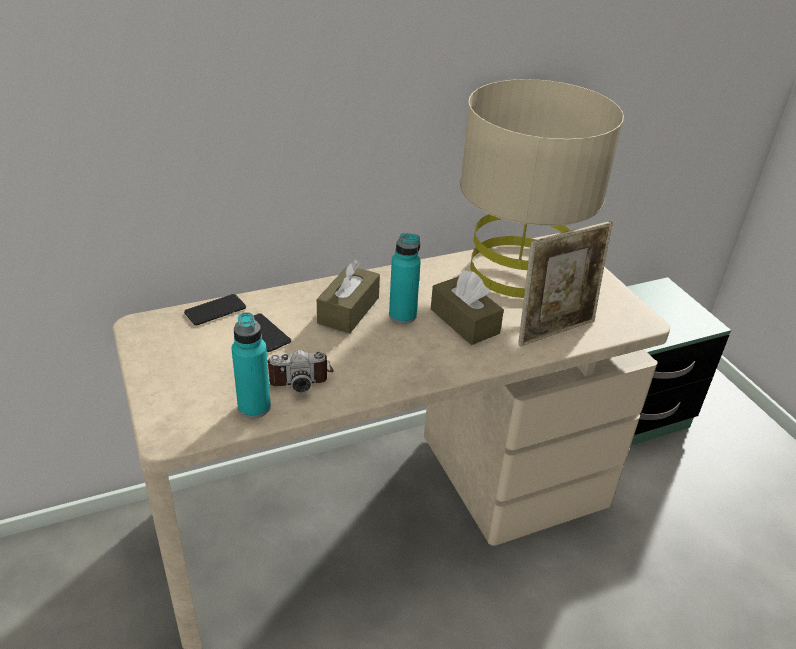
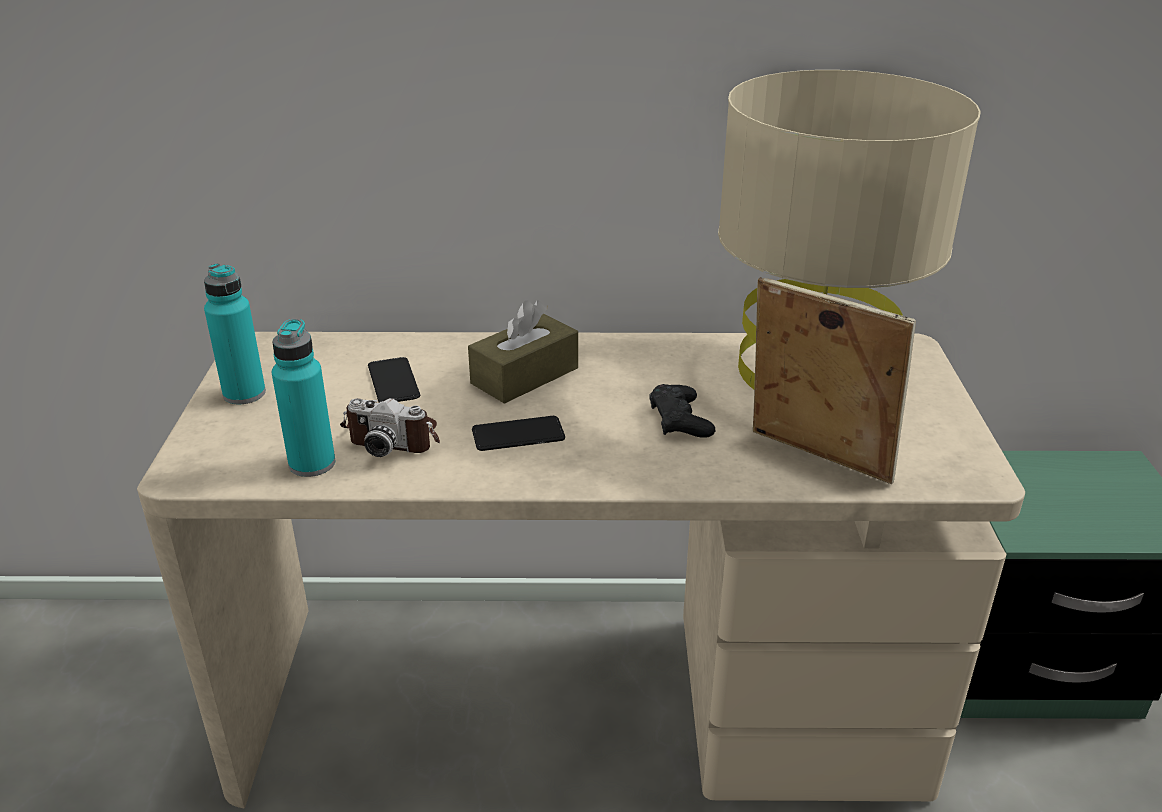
camera: 25 degrees right, 5 degrees down
(215, 310) = (356, 345): phone -> phone (518, 435)
(402, 315) = (594, 396): turquoise bottle -> turquoise bottle (244, 394)
(464, 321) = (680, 420): brown tissue box -> black game controller
(555, 330) = (815, 459): picture frame -> picture frame turned 135 degrees counterclockwise

